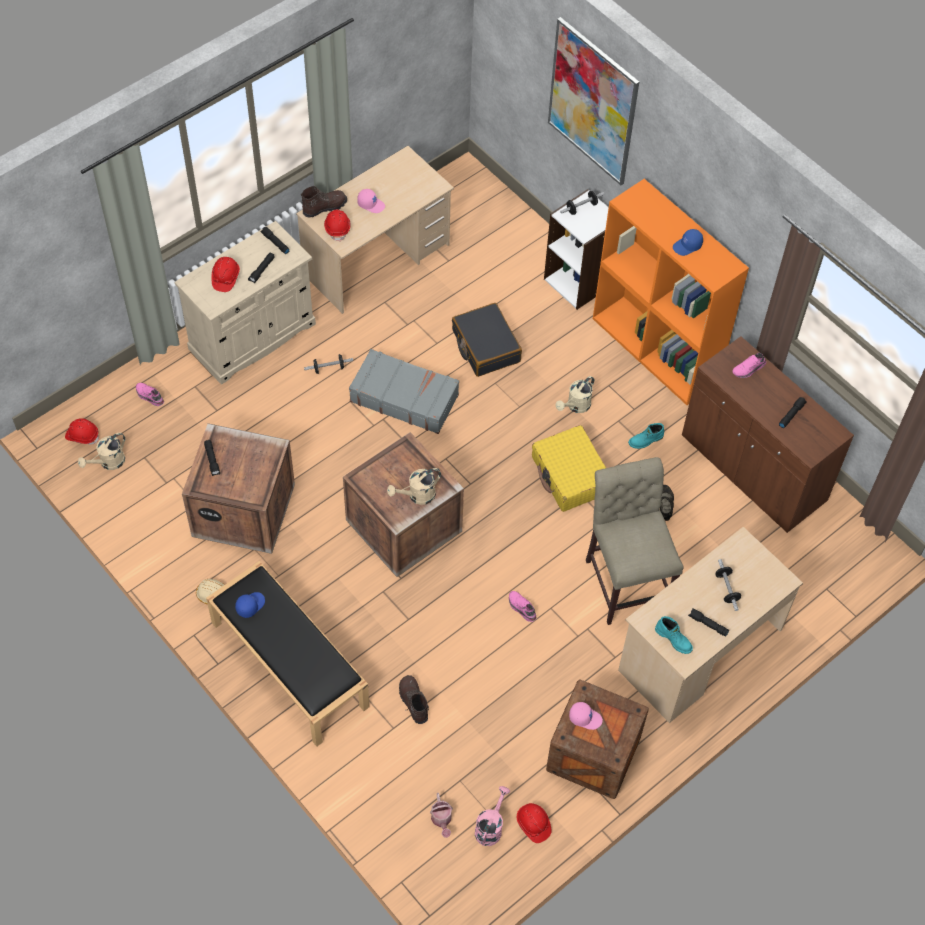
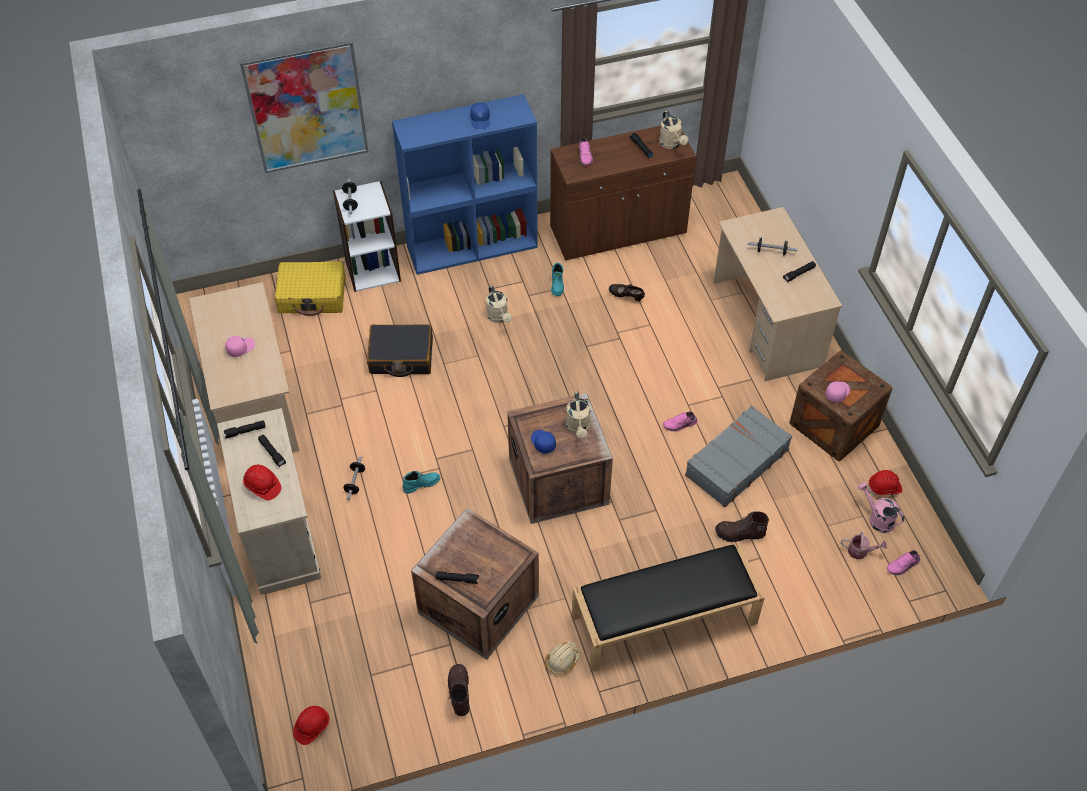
camera: 65 degrees left, 5 degrees down
(108, 463) = (359, 711): beige watering can -> beige watering can (672, 144)
(149, 396) = (298, 648): pink shoe -> pink shoe (903, 566)
(250, 605) = (623, 607): blue cap -> blue cap (542, 443)
(324, 207) = (219, 385): brown boot -> brown boot (459, 692)
(337, 228) = (251, 382): red hard hat -> none
(404, 397) = (421, 434): grey suitcase -> grey suitcase (736, 462)
(570, 475) = (566, 345): yellow suitcase -> yellow suitcase (312, 295)
(626, 579) = (683, 346): beige chair -> none
(656, 350) = (472, 246): orange bookcase -> blue bookcase
(674, 639) = (804, 299): turquoise boot -> turquoise boot (421, 484)

